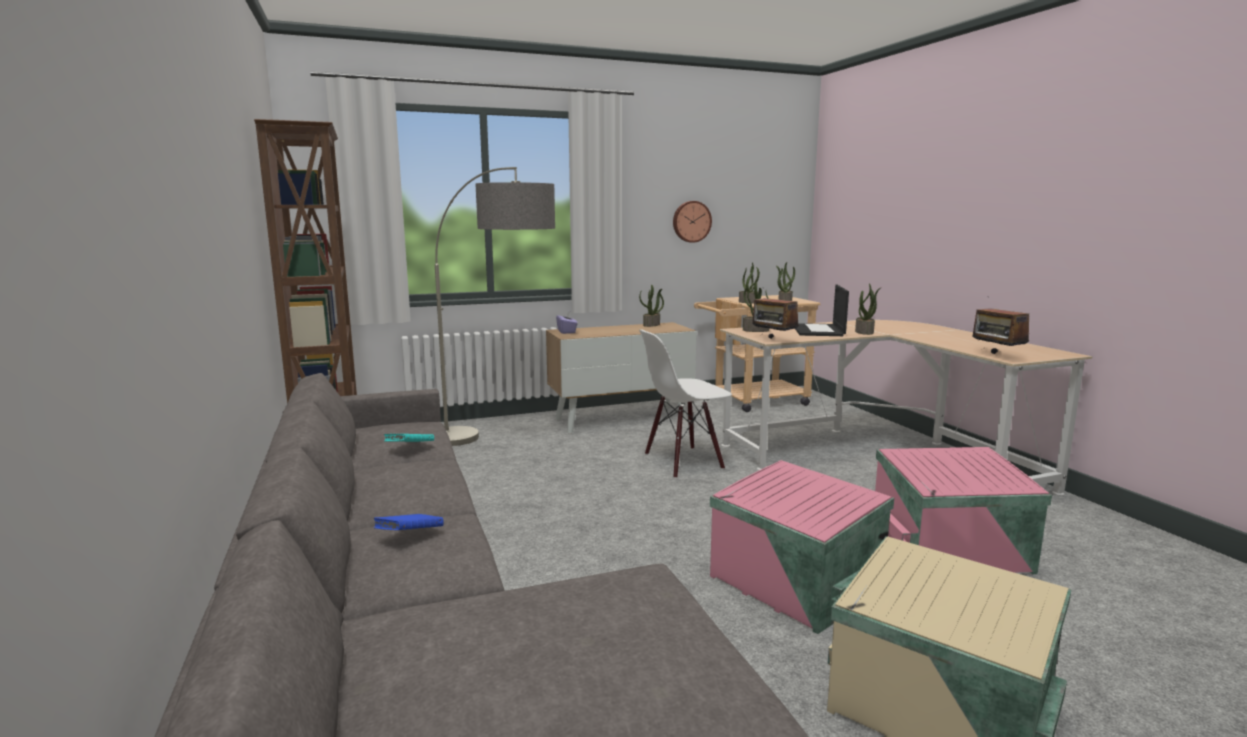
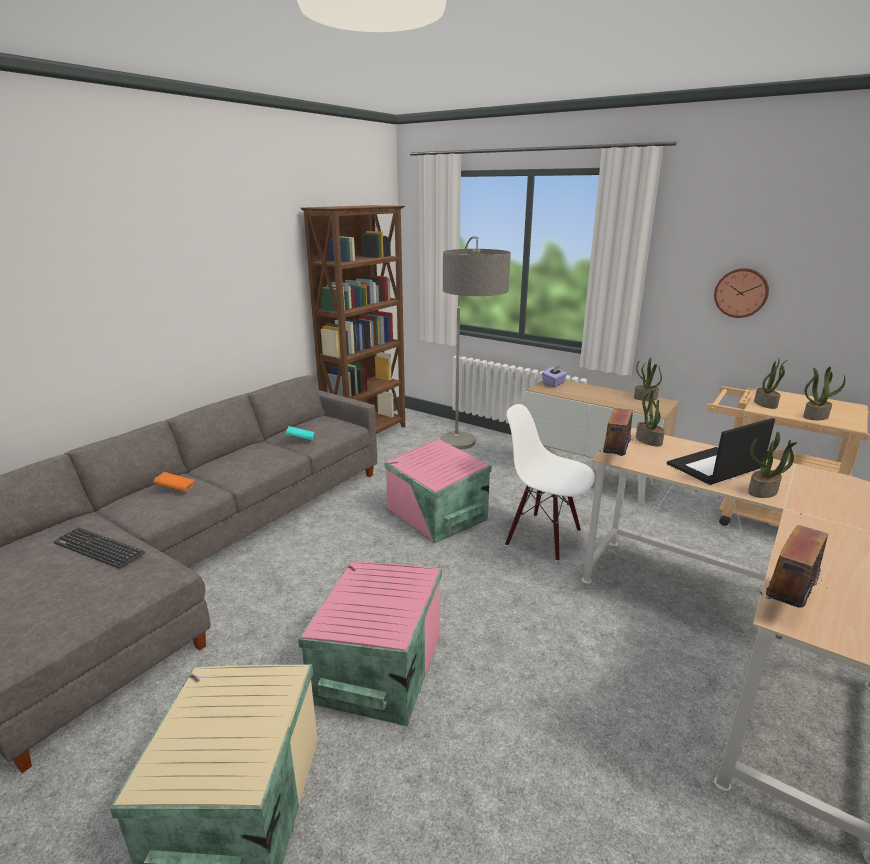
camera: 55 degrees right, 10 degrees up
(409, 536) = (176, 489): blue book -> orange book
(513, 611) = (99, 548): none -> keyboard
(951, 551) = (541, 762): pink storage box -> pink storage box (436, 515)

